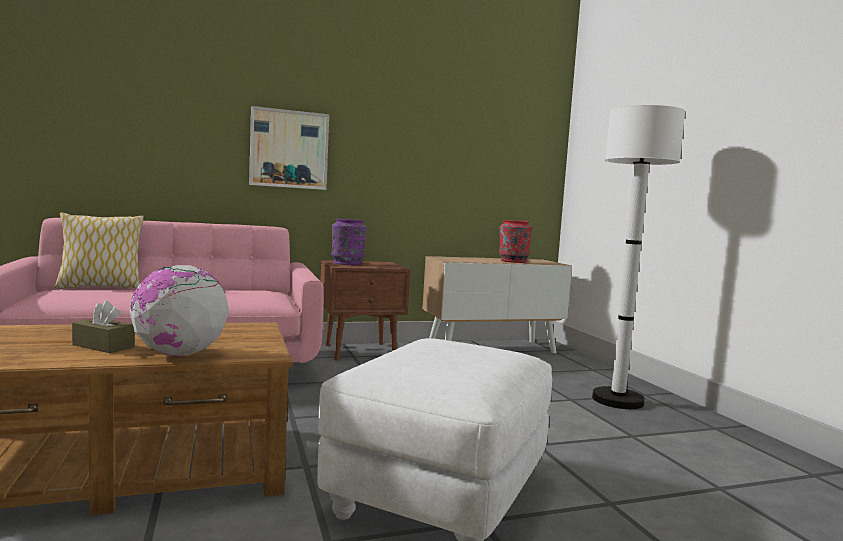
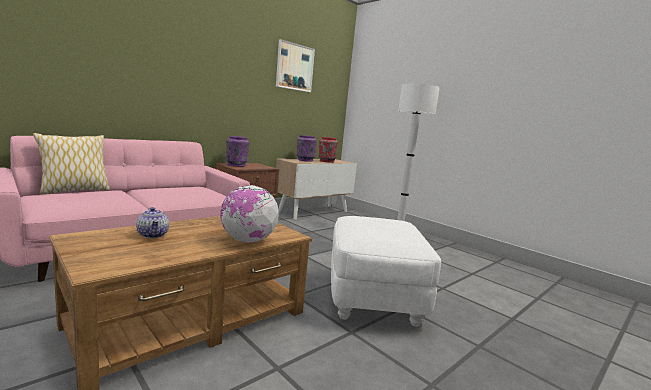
camera: 25 degrees left, 5 degrees up
(71, 335) = (153, 235): none -> teapot
(103, 346) = (191, 240): brown tissue box -> none
(289, 149) = (194, 87): picture -> picture (294, 67)
(473, 259) = (305, 160): none -> purple vase

